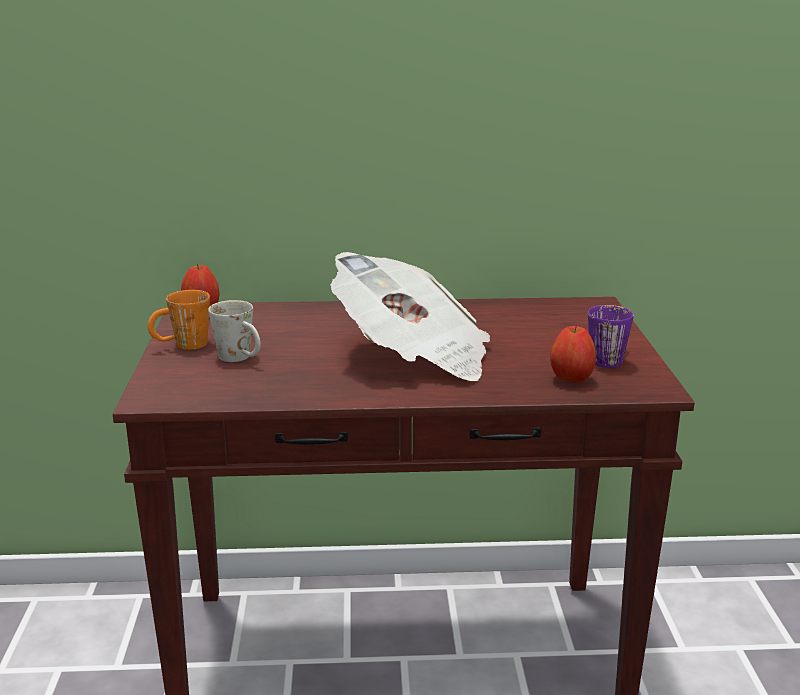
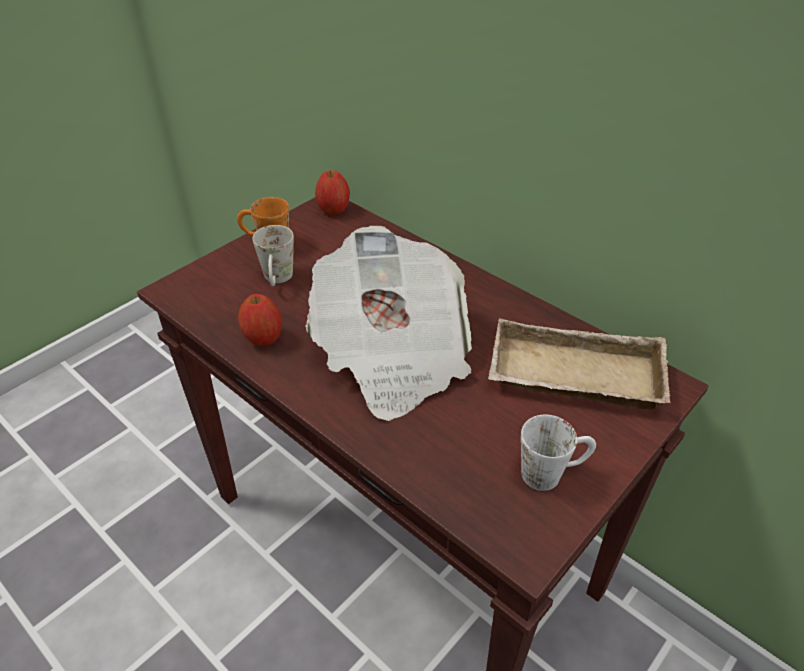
camera: 45 degrees right, 20 degrees up
(543, 321) = (572, 377): none -> beige tray
(571, 379) = (468, 475): apple -> apple (263, 338)
(610, 358) = (552, 472): purple mug -> white mug

